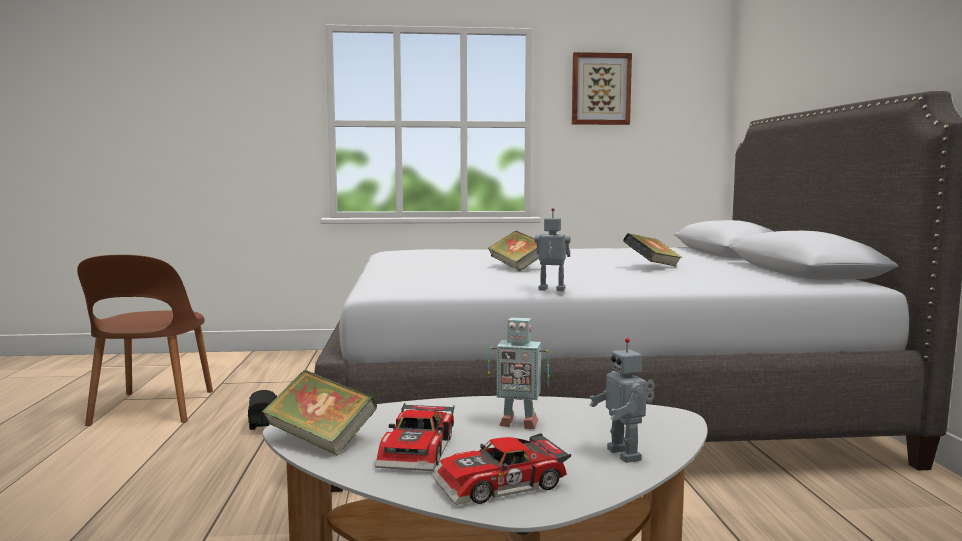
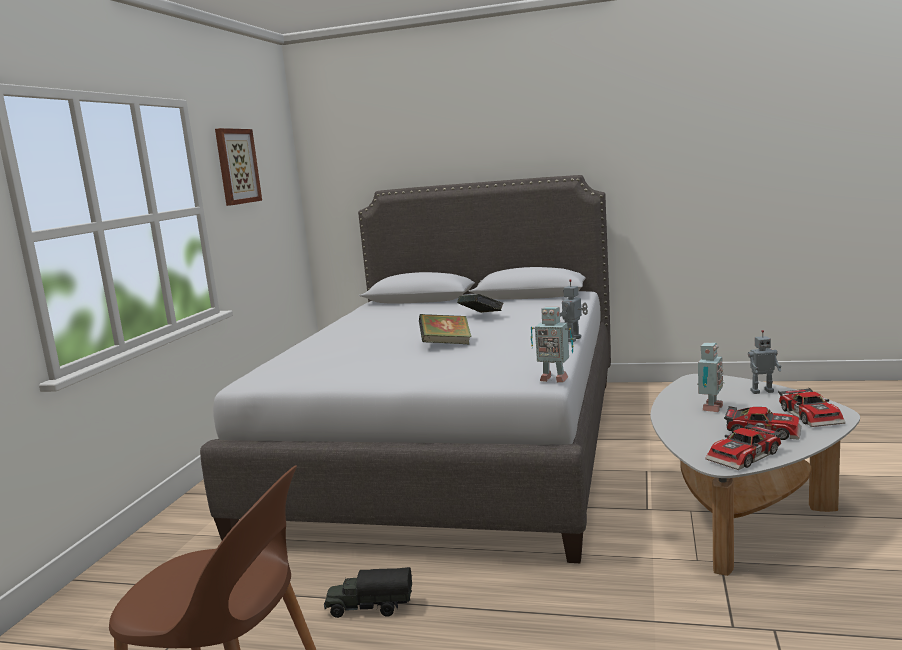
camera: 70 degrees left, 5 degrees up
(320, 440) = (746, 456): book -> toy car
(377, 291) = (553, 379): none -> toy robot

